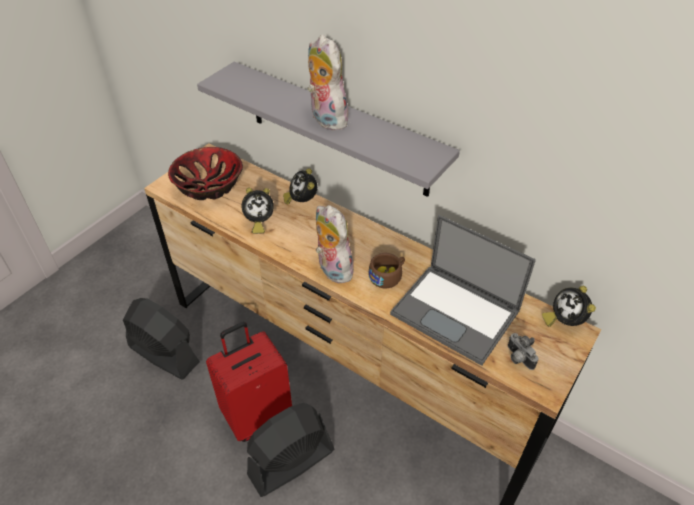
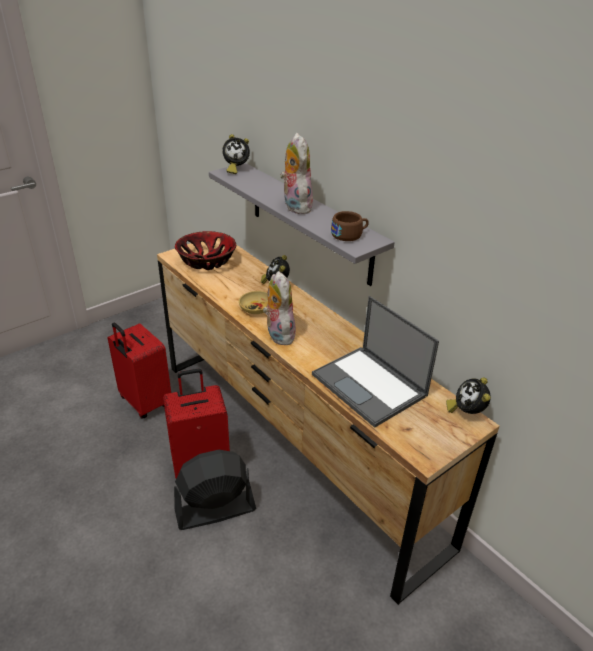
camera: 15 degrees right, 10 degrees down
(164, 354) = (144, 402): black fan -> red suitcase
(258, 222) = (234, 292): alarm clock -> alarm clock (235, 169)
(294, 240) = (256, 309): none -> beige bowl
(388, 276) = (323, 348): brown cup -> brown cup (349, 235)
(518, 358) = (410, 429): camera -> none

